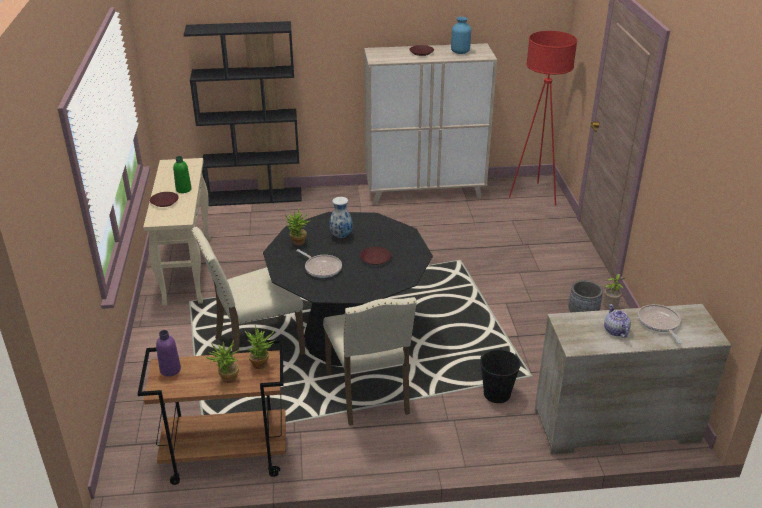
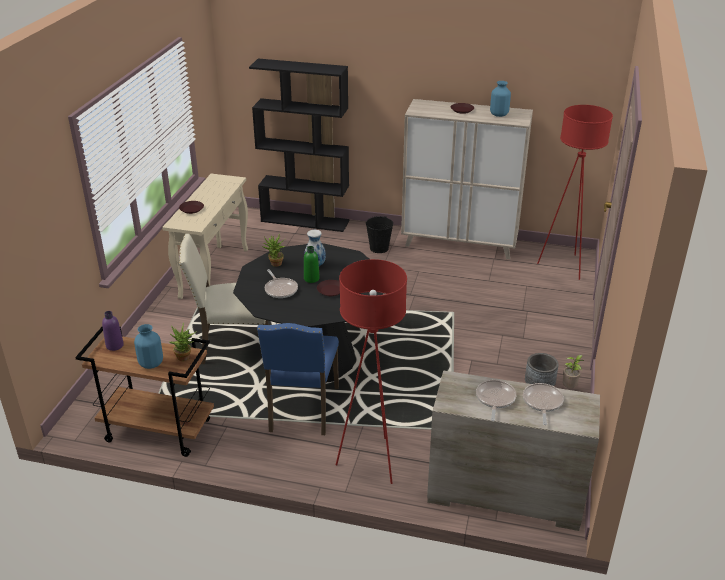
camera: 20 degrees right, 0 degrees up
(183, 189) = (213, 201): green bottle -> green bottle (311, 279)
(227, 380) = (151, 363): potted plant -> blue vase
(370, 394) = (302, 410): beige chair -> blue chair
(472, 428) = (371, 461): none -> red floor lamp
(497, 393) = (412, 437): black bucket -> black bucket (379, 248)
(615, 330) = (495, 399): teapot -> frying pan

